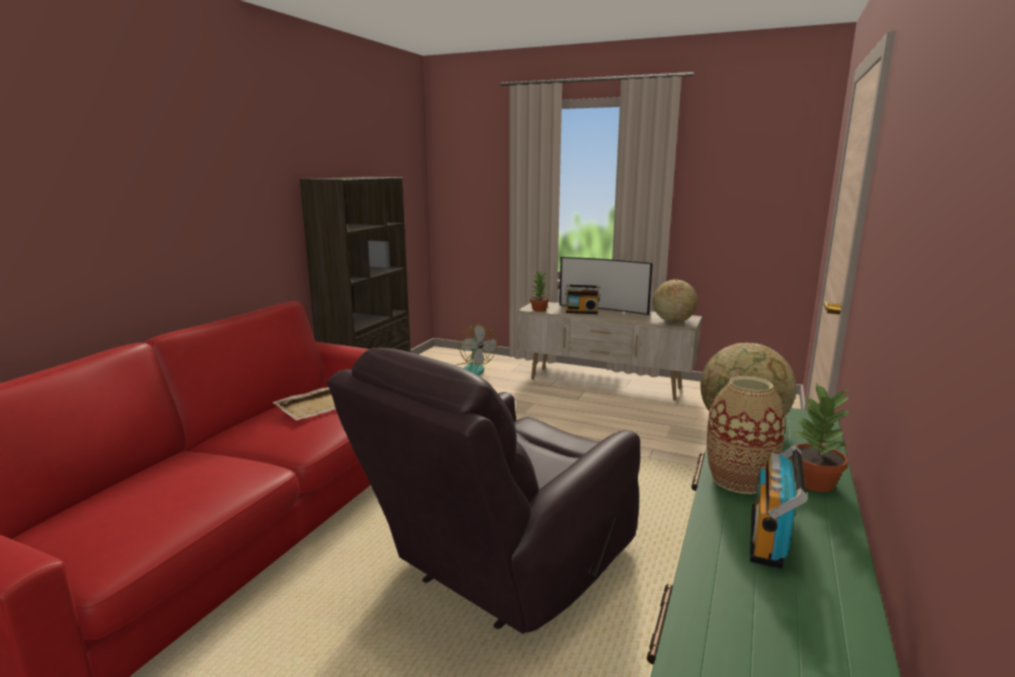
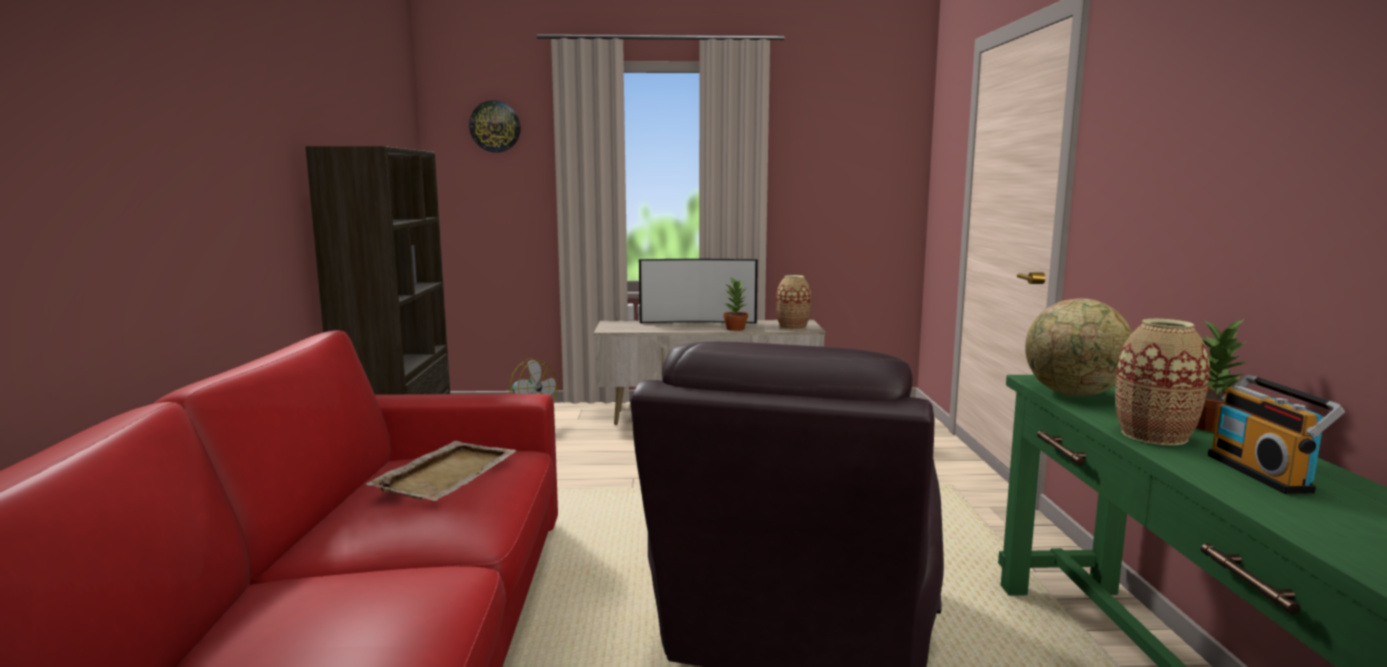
camera: 25 degrees left, 5 degrees down
(473, 152) = (495, 126): none -> wall clock
(539, 309) = (622, 329): potted plant -> potted plant (735, 328)
(582, 312) = (677, 327): radio -> none
(673, 322) = (792, 327): globe -> vase

